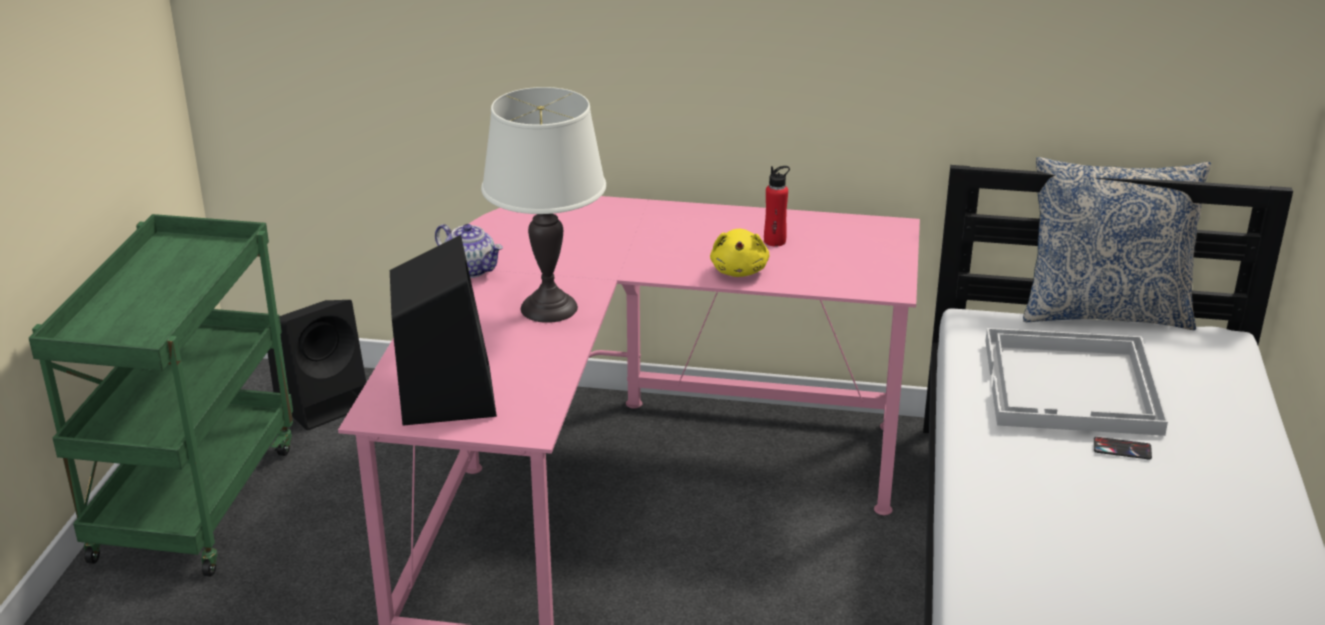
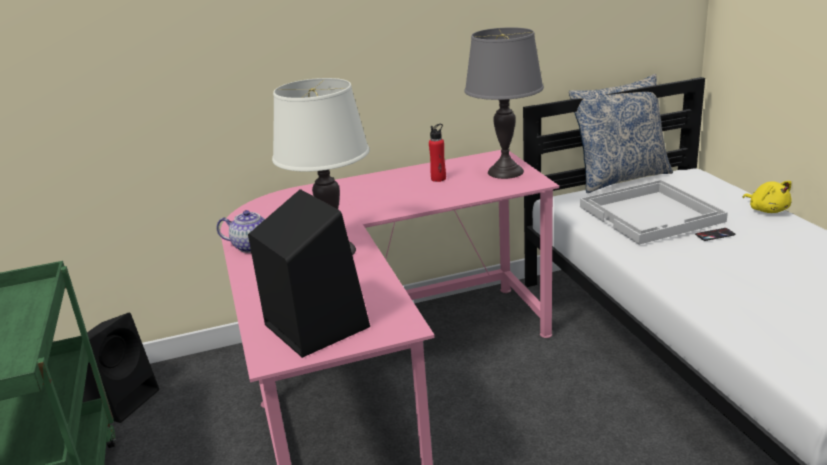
camera: 25 degrees left, 5 degrees down
(739, 270) = (435, 198): yellow plush toy -> yellow plush toy (767, 210)
(871, 258) = (505, 172): none -> grey table lamp

